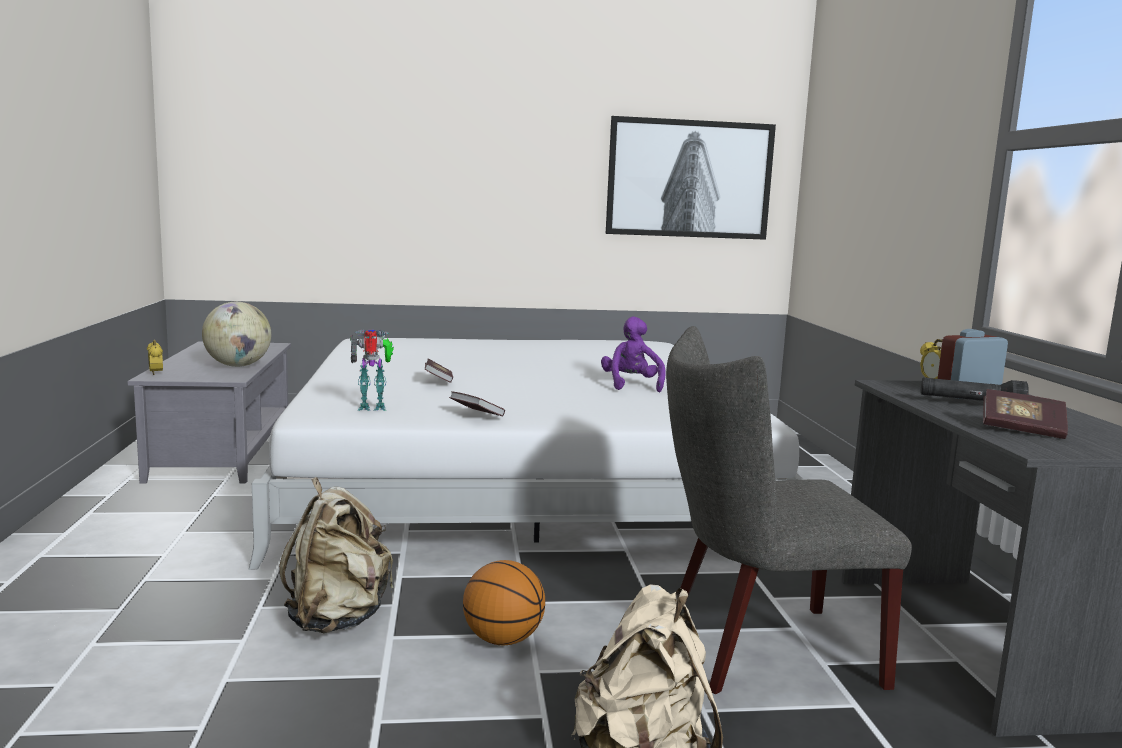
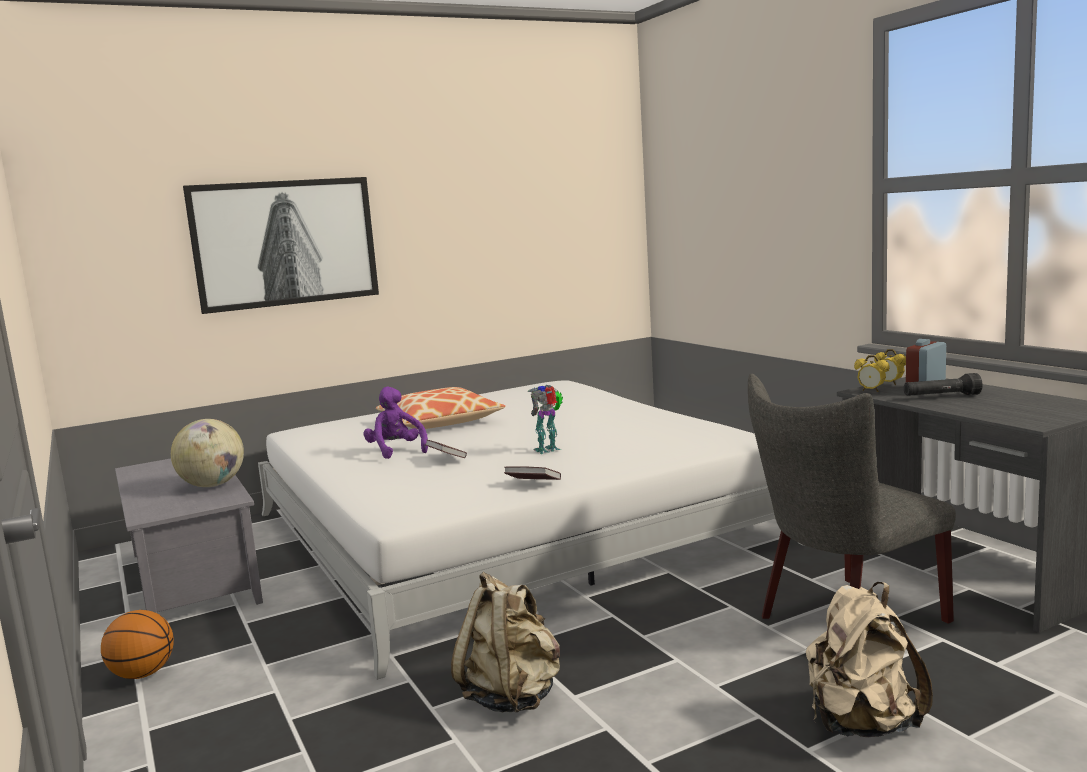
camera: 20 degrees left, 0 degrees up
(156, 373) = (142, 512): alarm clock -> alarm clock (871, 391)
(373, 408) = (435, 498): toy robot -> toy robot (549, 450)
(490, 354) = (440, 422): none -> pillow
(503, 639) = (662, 670): basketball -> basketball (142, 674)
(631, 385) = (604, 427): purple plush toy -> purple plush toy (396, 451)
(689, 179) = (559, 228): picture -> picture (285, 243)
(1021, 430) = (1003, 410): book -> none

